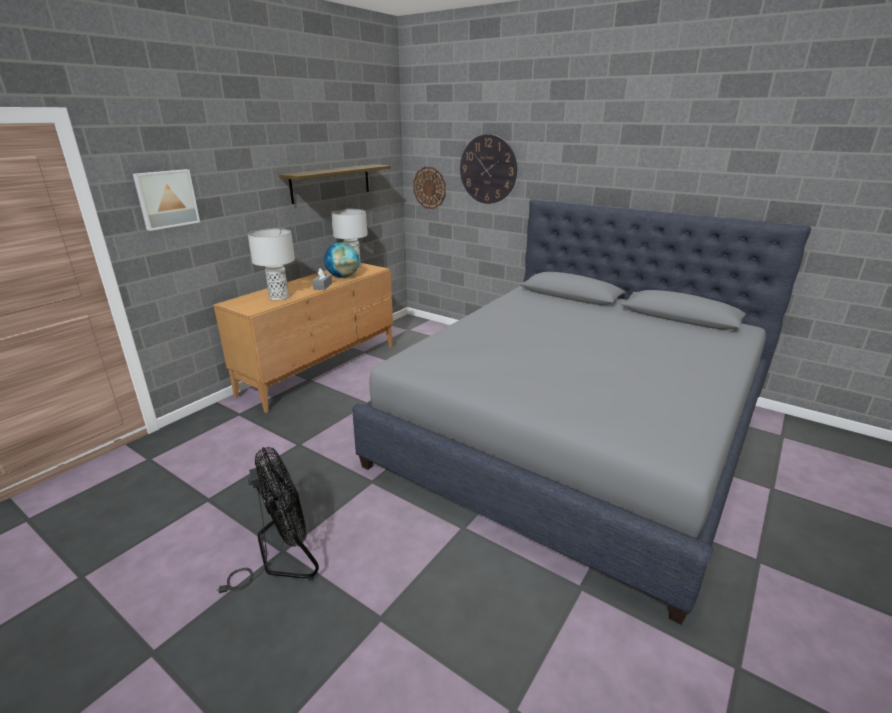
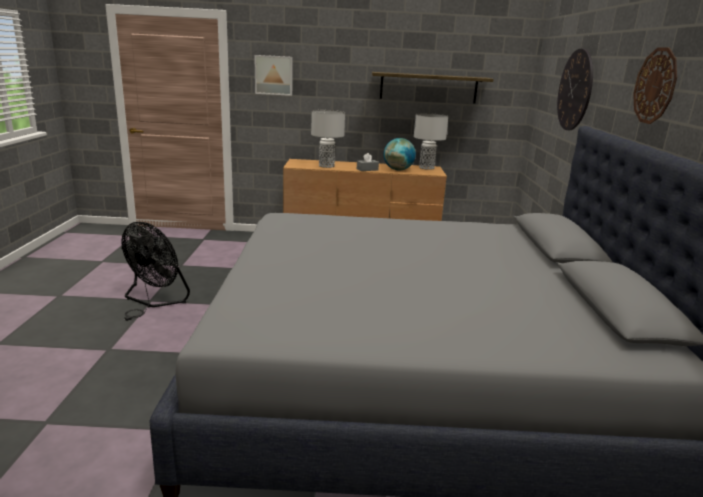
camera: 55 degrees right, 5 degrees down
(279, 552) = (149, 299): black fan -> black fan turned 90 degrees counterclockwise
(429, 188) = (542, 109): wall clock -> wall clock (655, 86)

